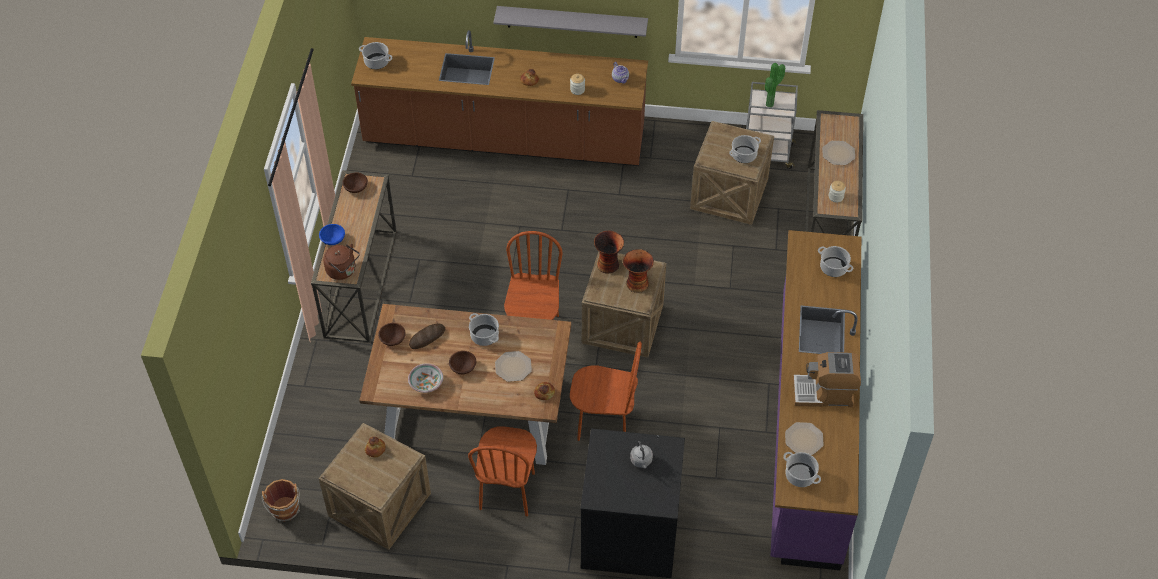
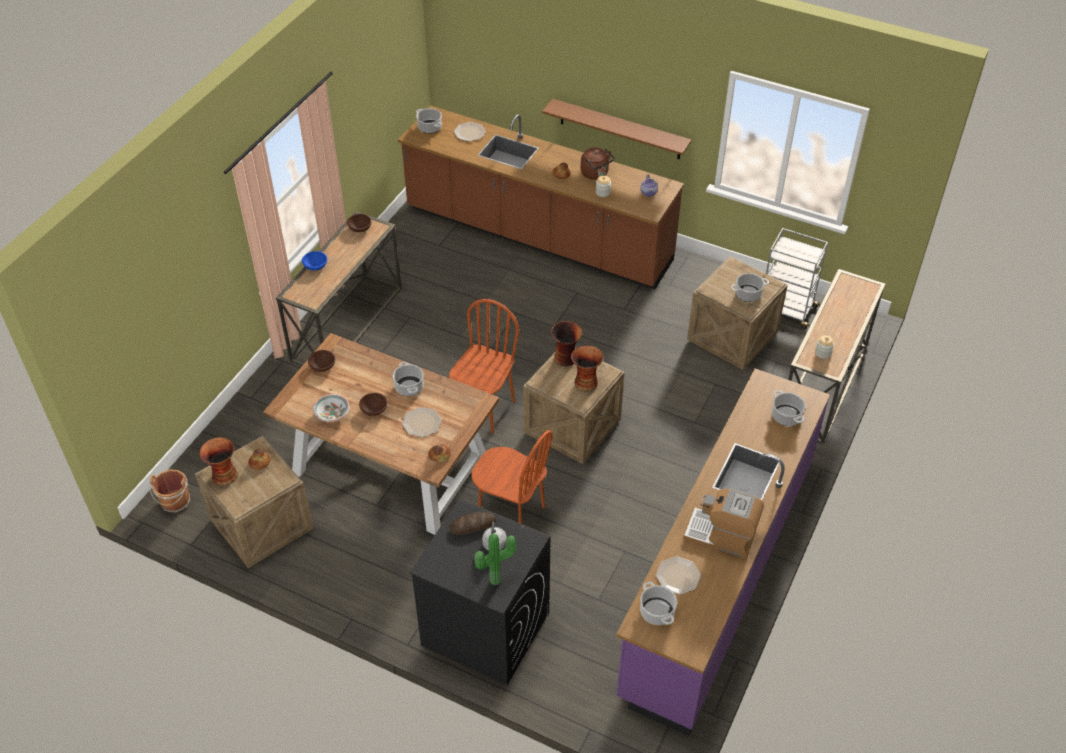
camera: 20 degrees right, 5 degrees down
(343, 271) = (309, 295): brown kettle -> brown kettle (596, 174)
(348, 472) = (224, 475): none -> vase
(427, 337) = (355, 374): bread -> bread (472, 525)
(507, 491) = (387, 548): brown chair -> none
(572, 21) = (620, 129): grey shelf -> brown shelf
(771, 105) = (794, 255): potted plant -> potted plant (496, 582)
(838, 153) = (843, 313): plate -> plate (470, 132)

